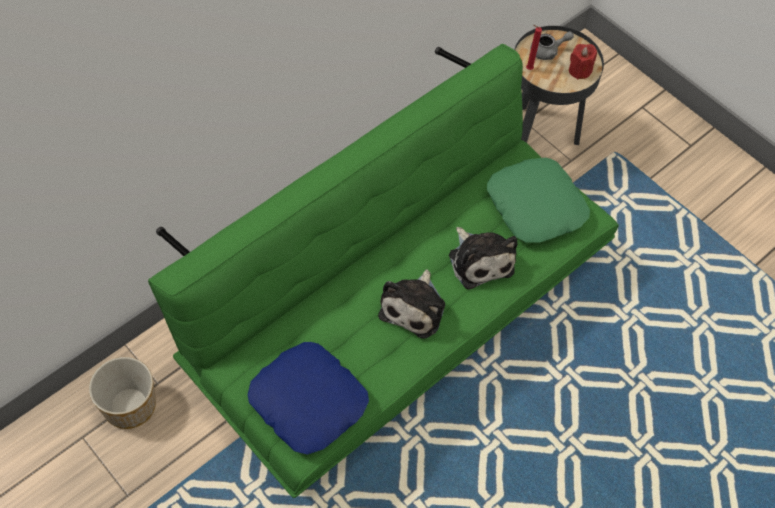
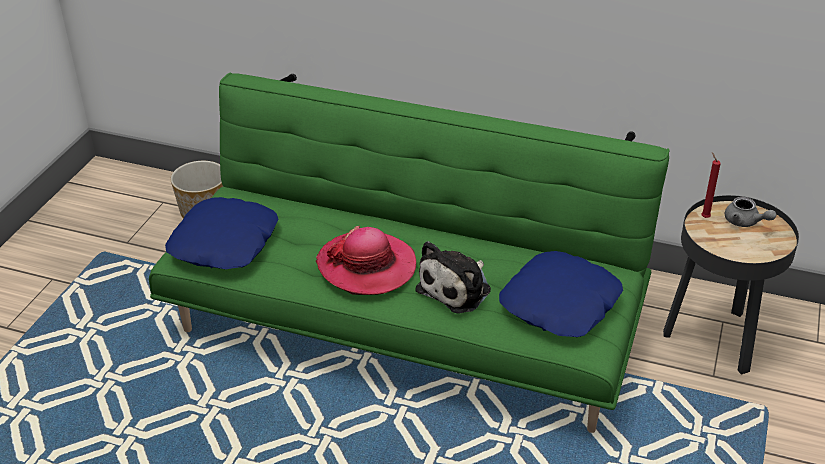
camera: 65 degrees right, 20 degrees down
(414, 307) = (367, 266): plush toy -> hat
(536, 206) = (561, 304): green pillow -> blue pillow
(579, 71) = (748, 251): red candle -> none

